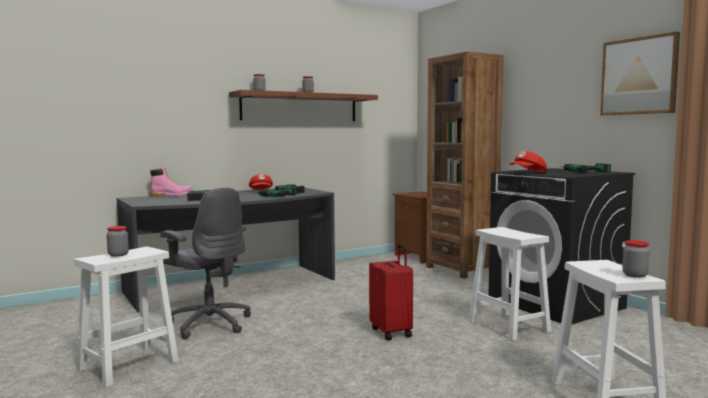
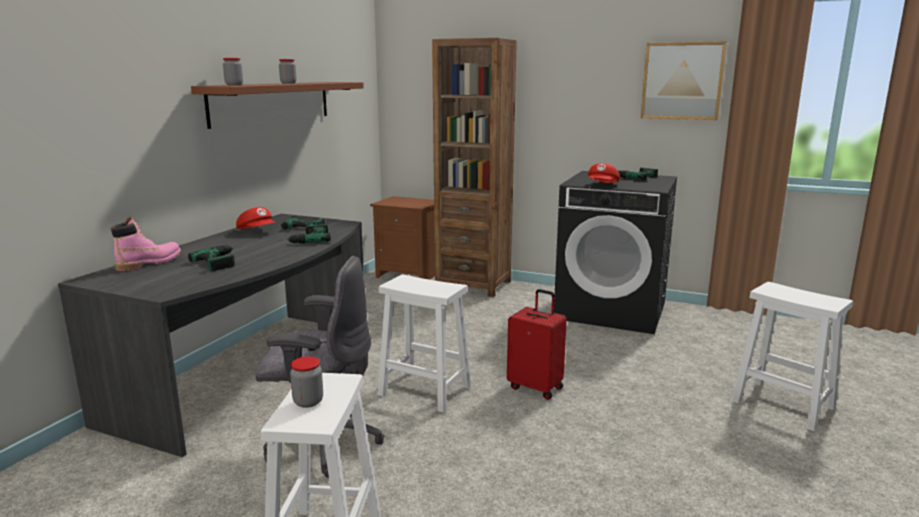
camera: 35 degrees left, 10 degrees up
(509, 326) = (617, 348): white stool -> white stool (426, 390)
(635, 275) = (826, 298): jar -> none

